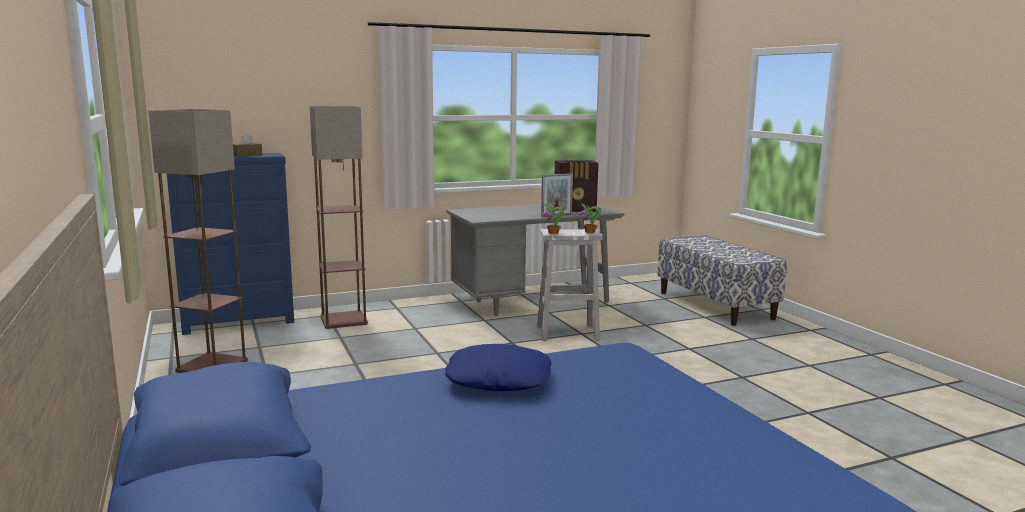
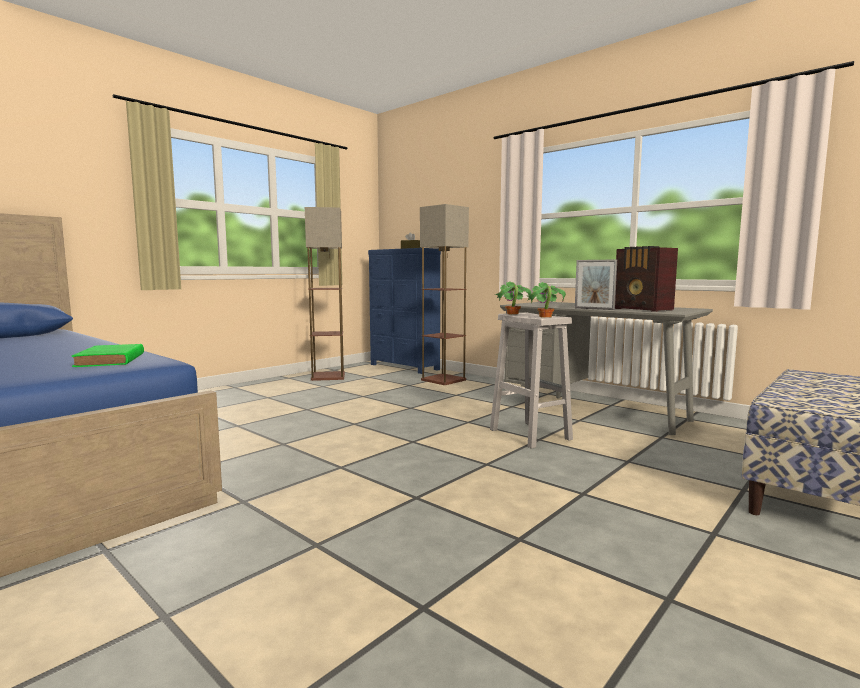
camera: 65 degrees right, 5 degrees down
(499, 379) = (81, 349): blue pillow -> none
(605, 363) = (110, 360): none -> green book

